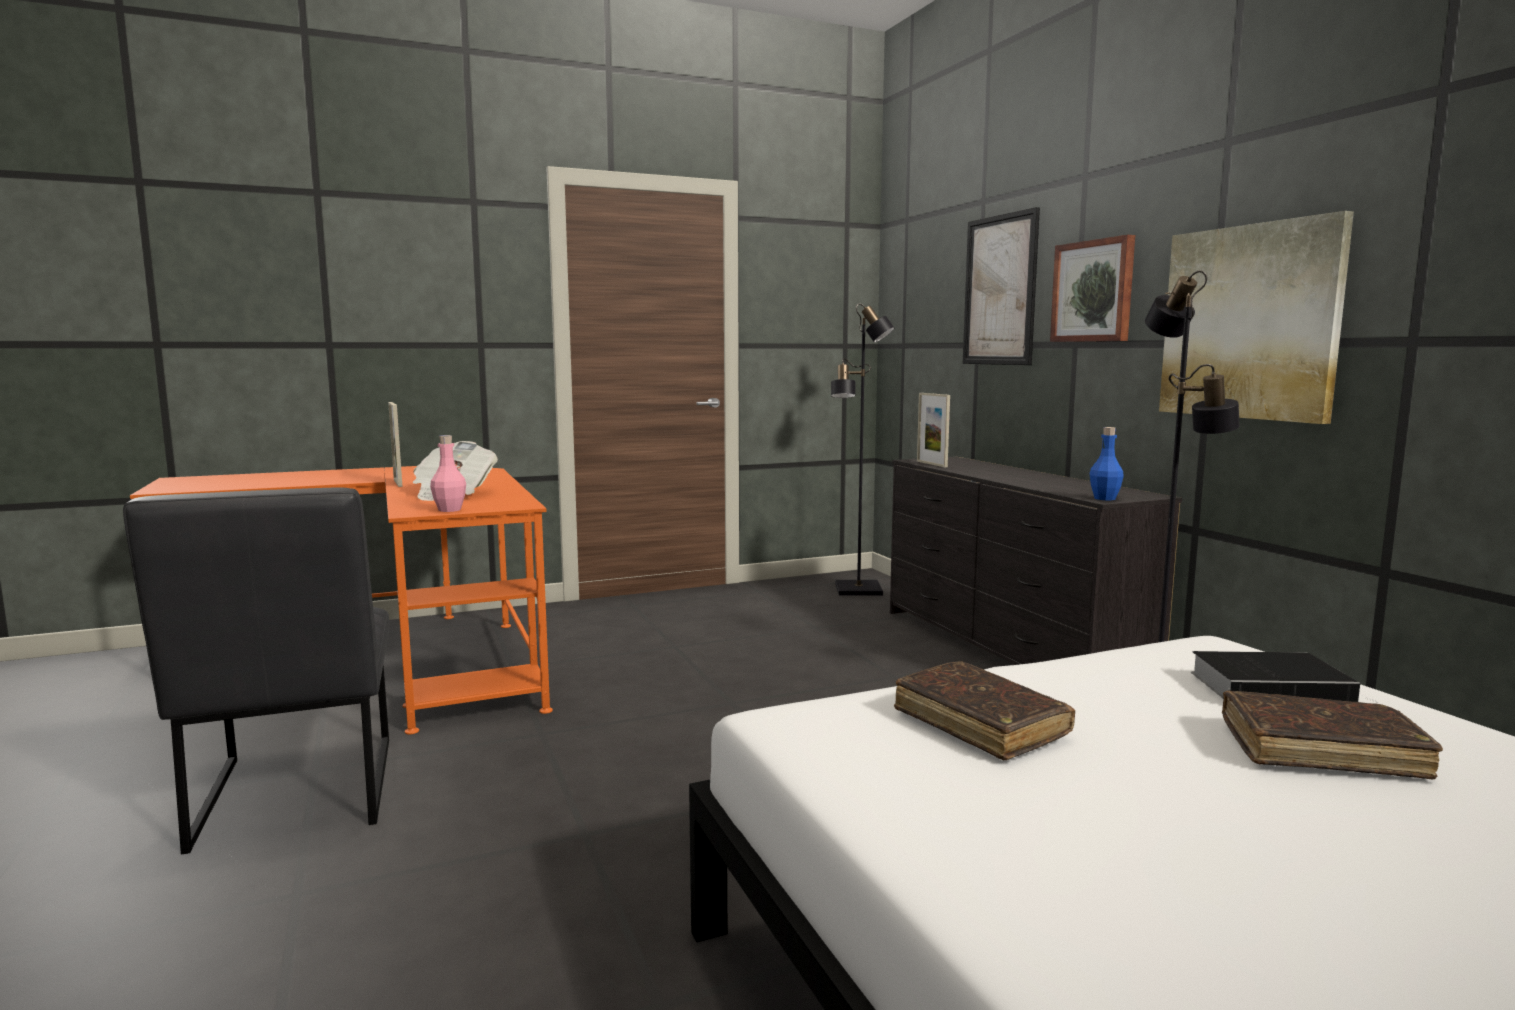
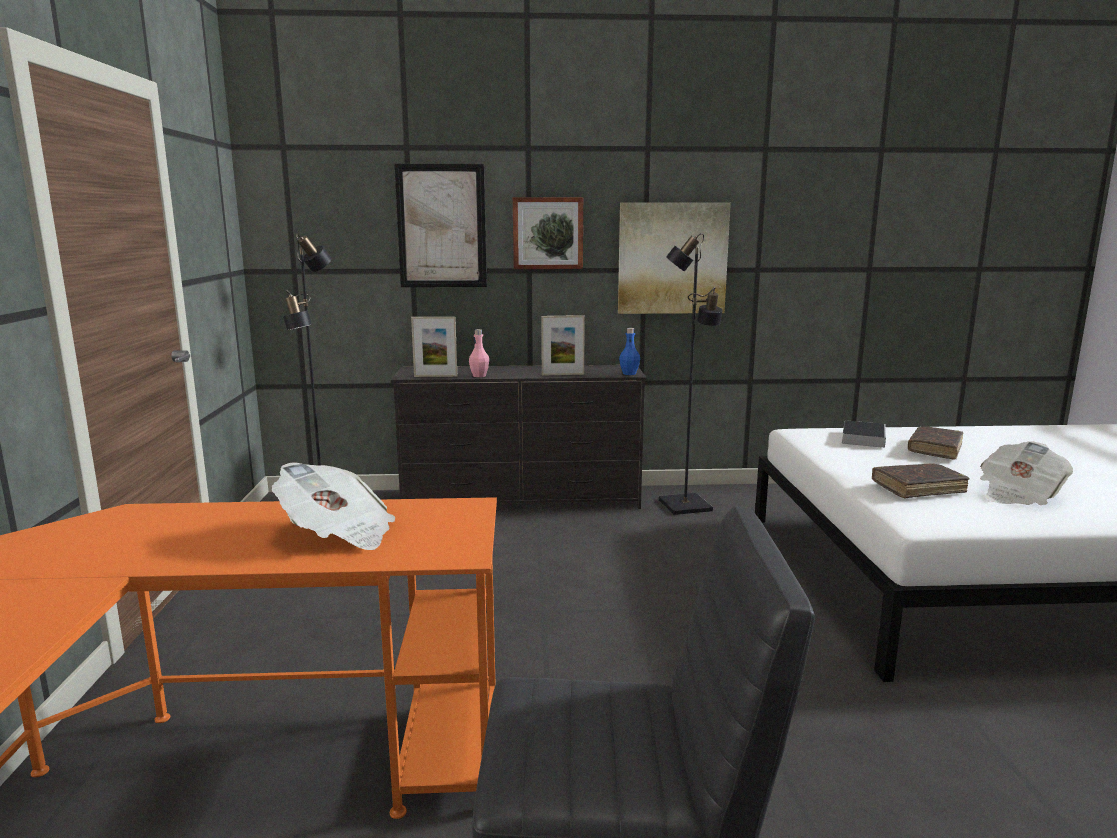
camera: 70 degrees left, 5 degrees up
(397, 483) = (165, 566): picture frame -> picture frame (562, 374)
(449, 510) = (466, 537): pink bottle -> pink bottle (479, 376)
(1071, 818) = (1018, 495): none -> newspaper

